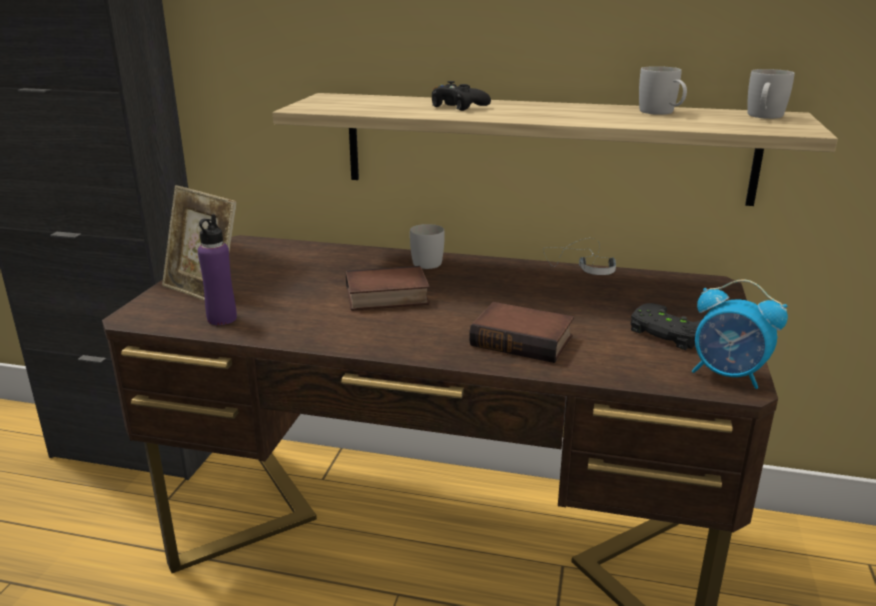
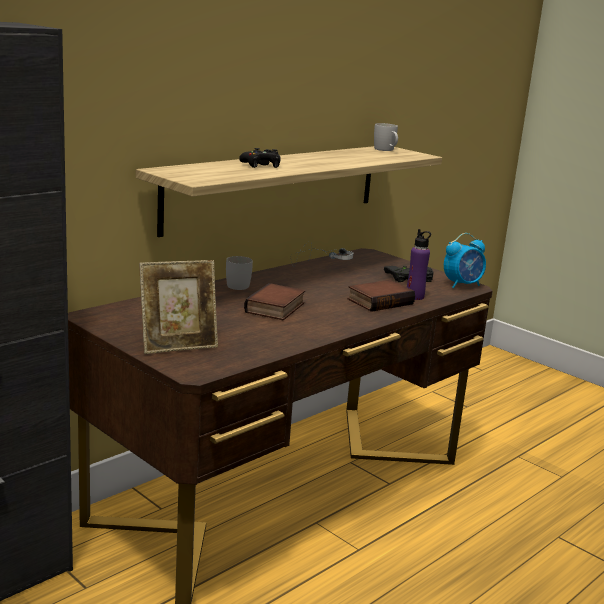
camera: 60 degrees left, 5 degrees down
(222, 319) = (241, 351): purple bottle -> purple bottle (414, 297)
(661, 113) = (349, 154): white mug -> none

